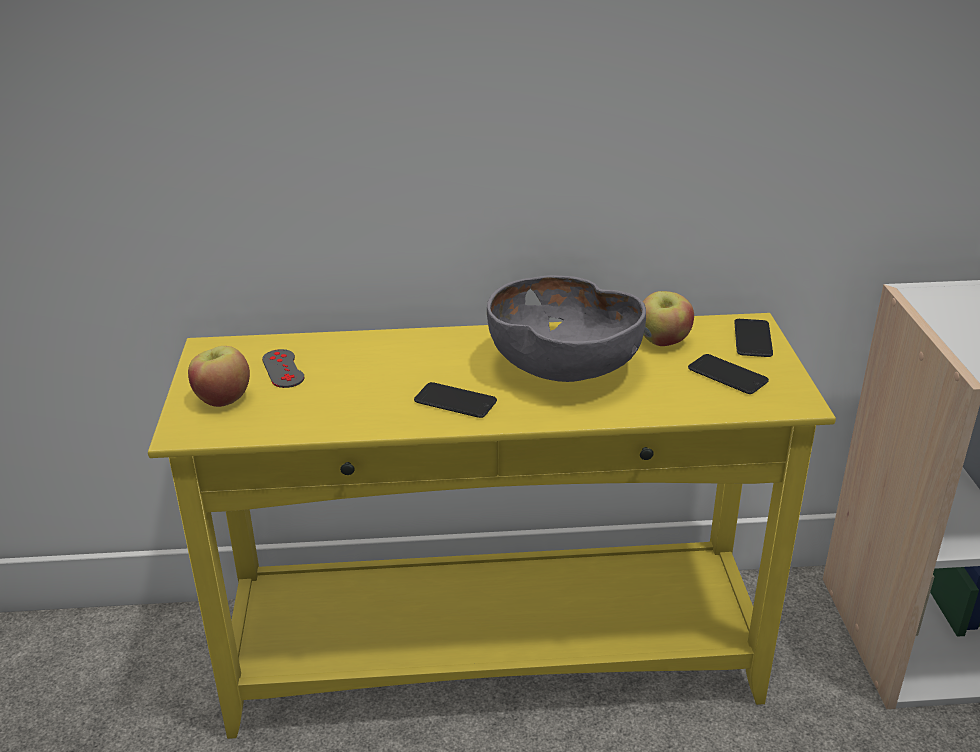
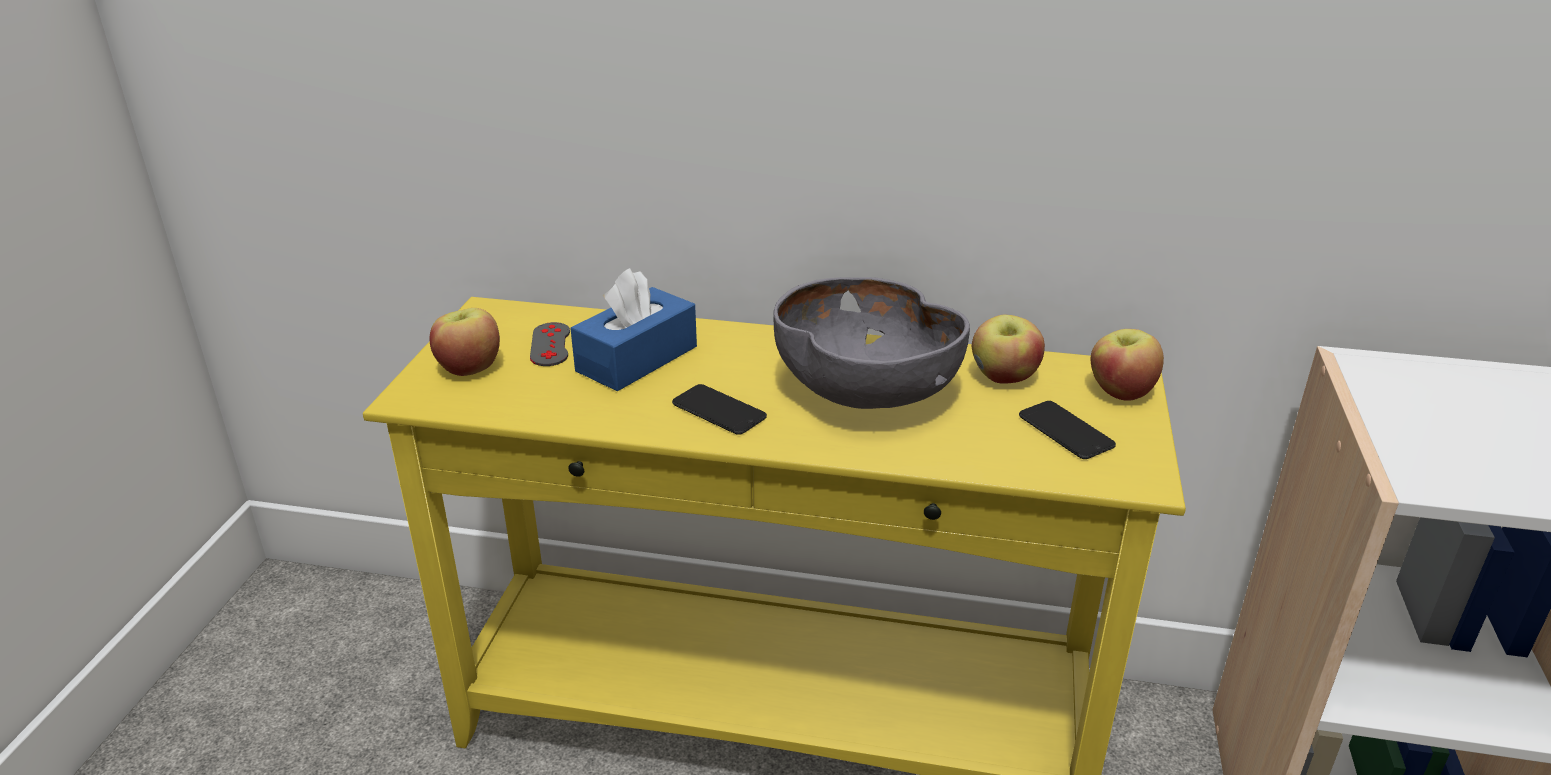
camera: 15 degrees right, 0 degrees up
(364, 370) = (637, 359): none -> blue tissue box
(752, 339) = (1120, 391): phone -> apple

